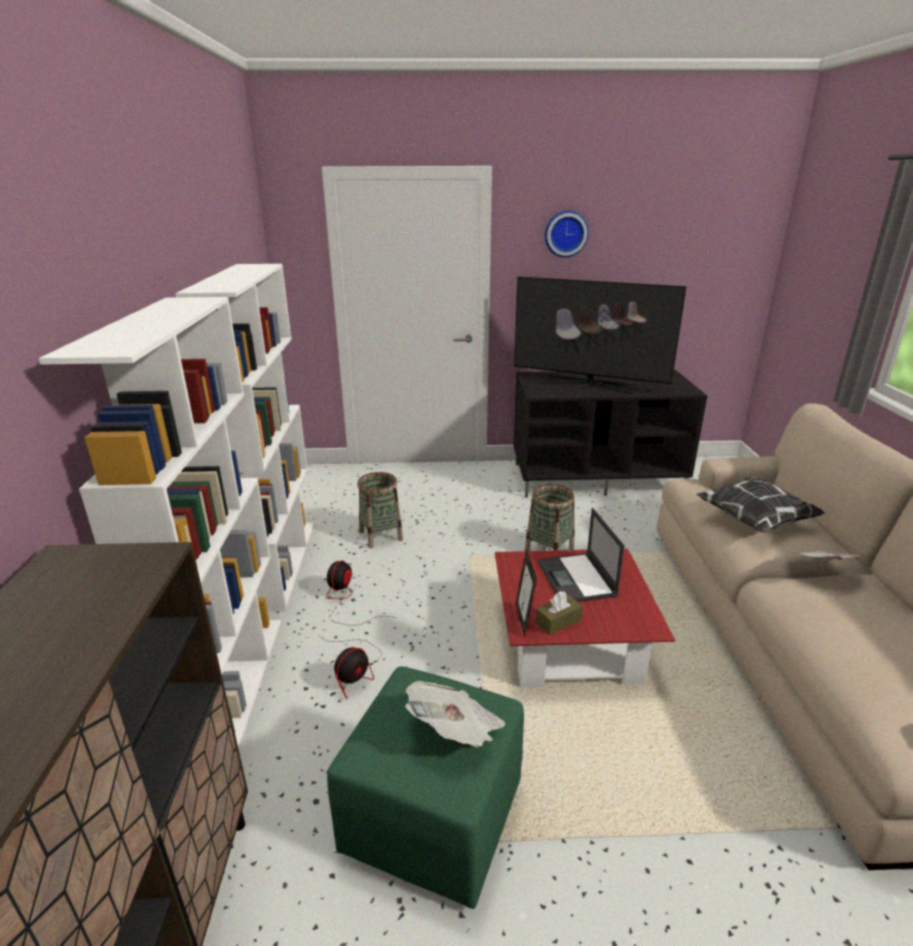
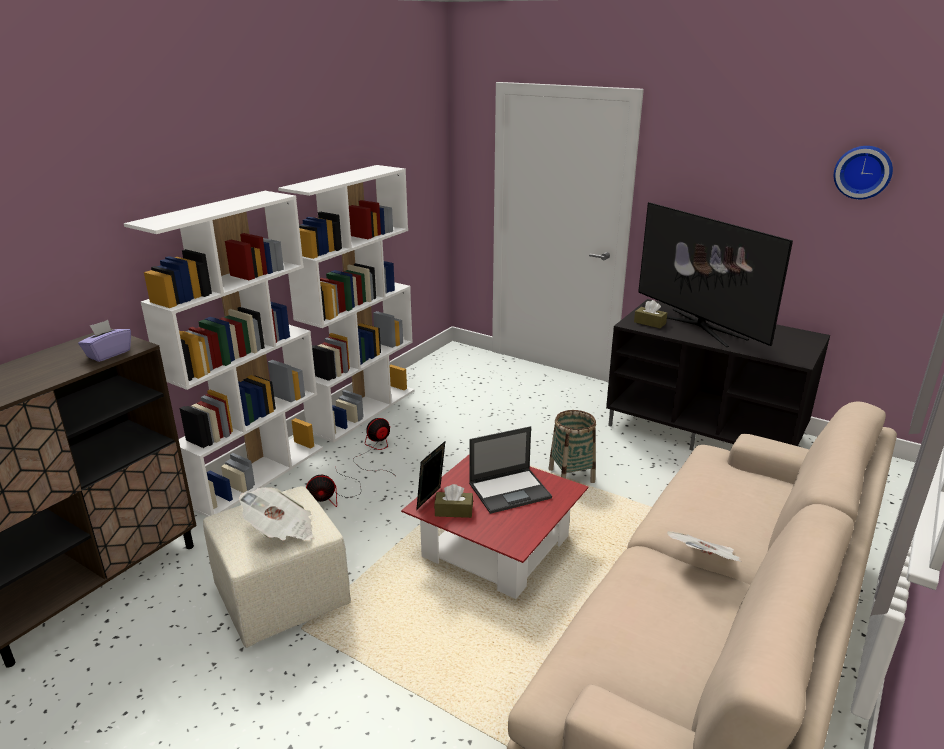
camera: 35 degrees right, 0 degrees up
(125, 582) = (108, 354): none -> purple tissue box
(380, 536) = (451, 415): basket -> none
(433, 815) = (283, 596): green ottoman -> beige ottoman
(550, 389) = (649, 323): none -> brown tissue box
(565, 233) = (713, 163): wall clock -> wall clock (863, 172)
(577, 579) = (510, 490): laptop -> laptop turned 135 degrees counterclockwise
(753, 520) = (711, 501): pillow -> none

